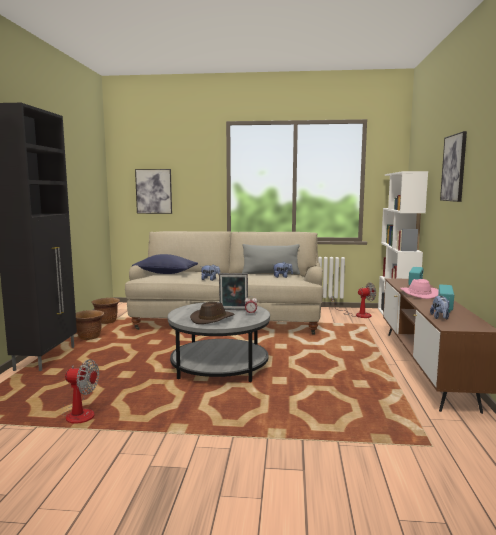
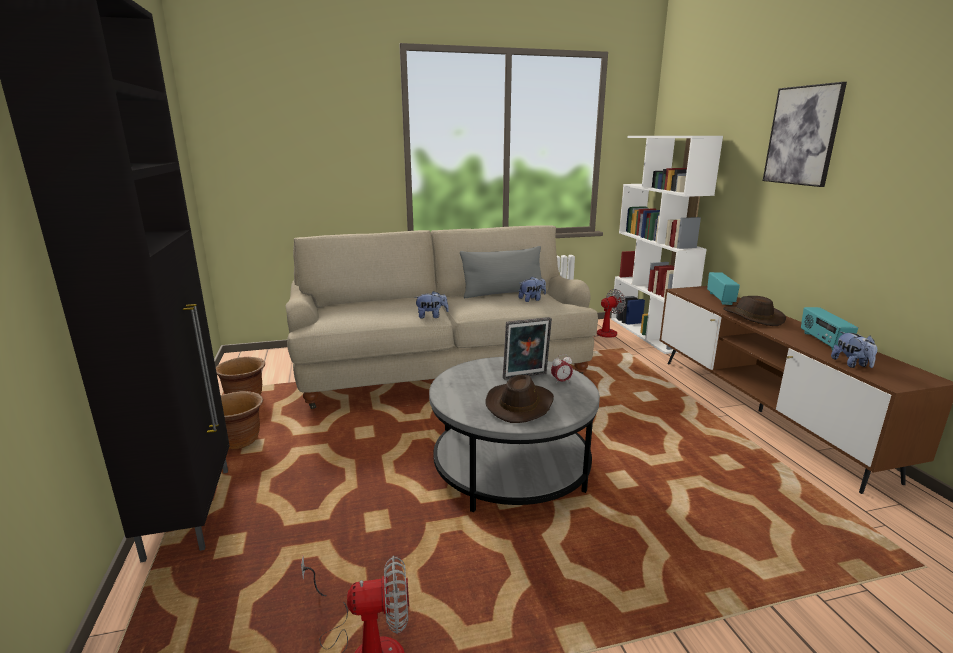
camera: 20 degrees left, 10 degrees up
(154, 191) = (280, 164): picture -> none
(165, 273) = (345, 310): blue pillow -> none
(418, 294) = (752, 317): pink hat -> brown hat

